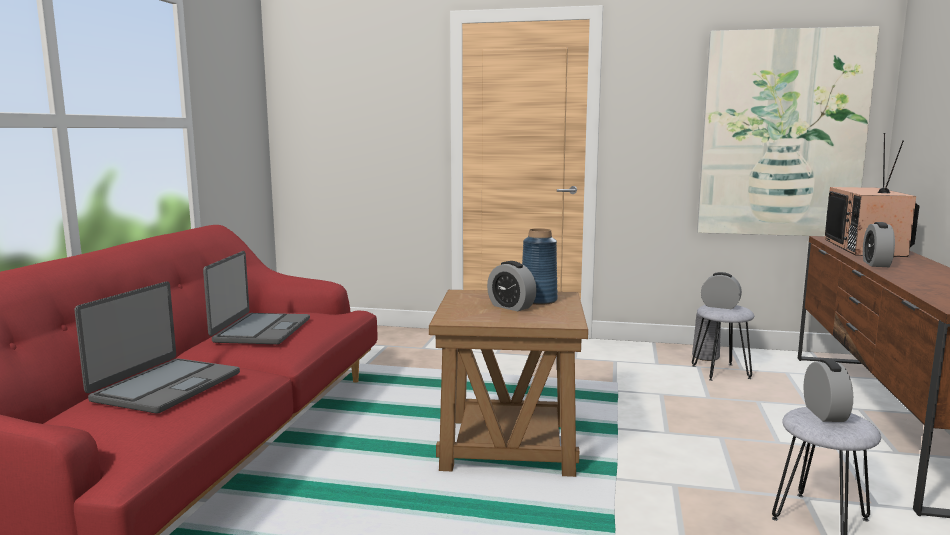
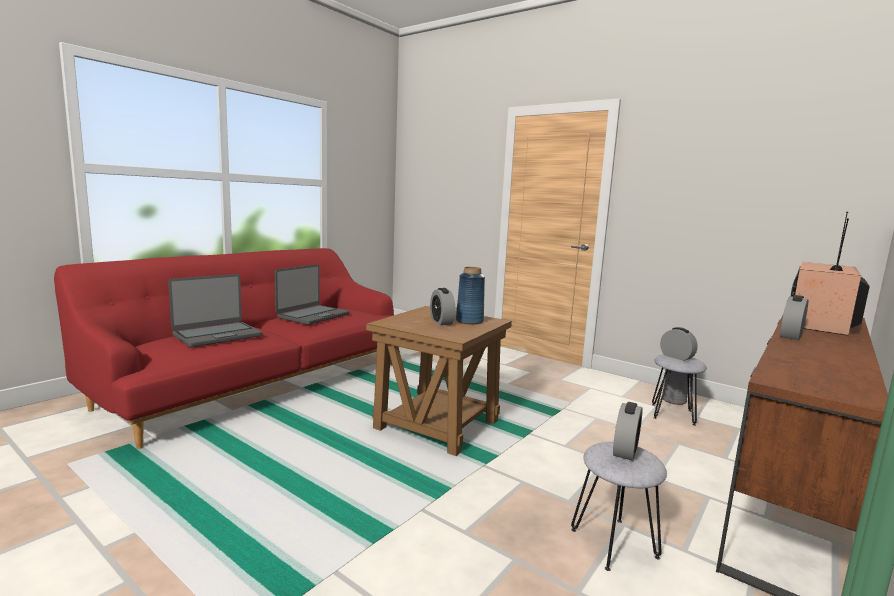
camera: 25 degrees right, 0 degrees up
(782, 134) = (774, 211): picture -> none

